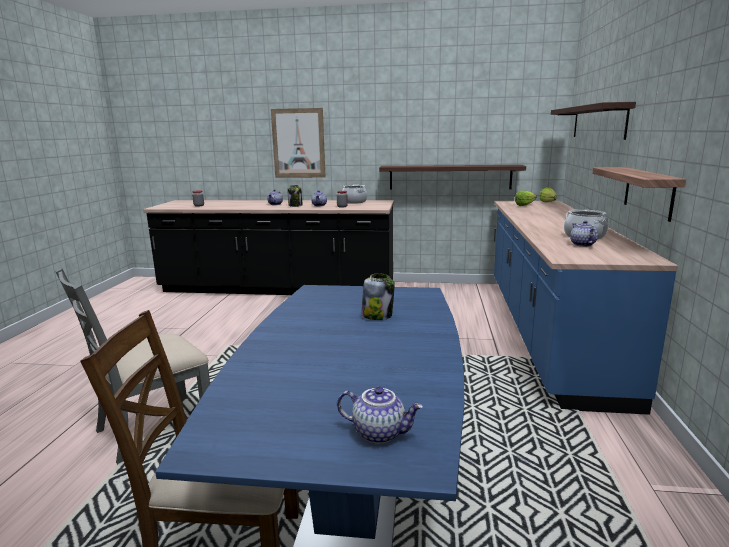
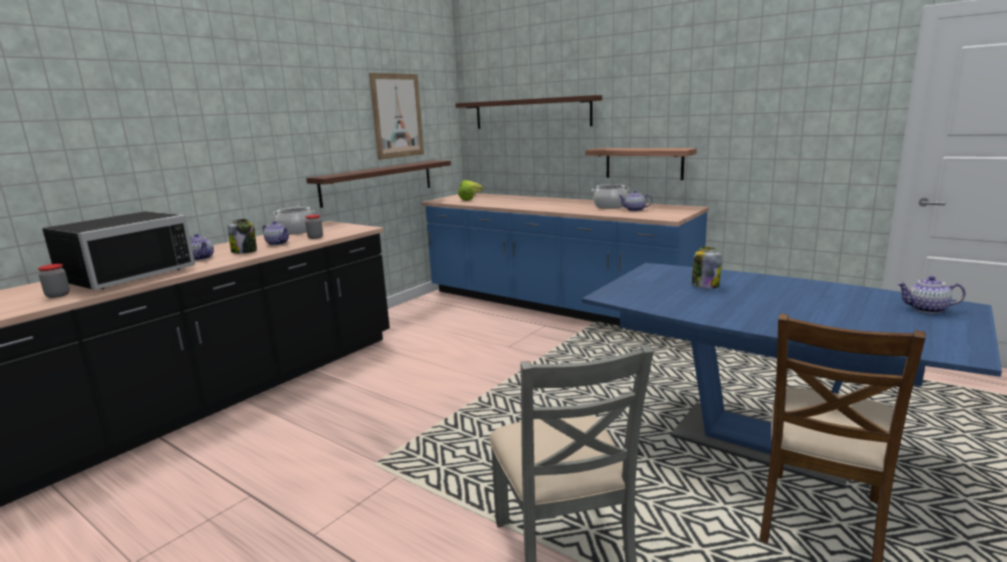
camera: 60 degrees left, 0 degrees up
(236, 204) = (125, 275): none -> black microwave
(298, 143) = (184, 156): picture -> picture (397, 116)
(379, 432) = (927, 310): teapot -> teapot turned 120 degrees counterclockwise

